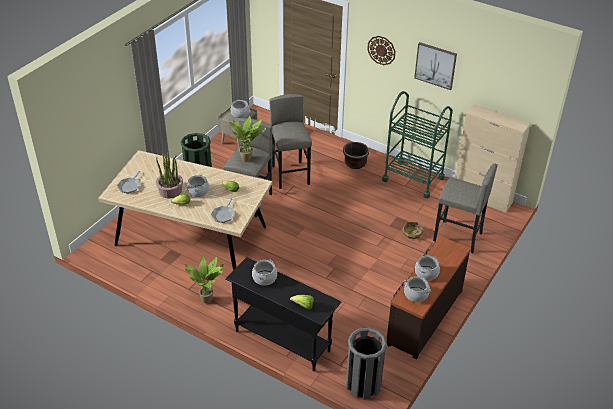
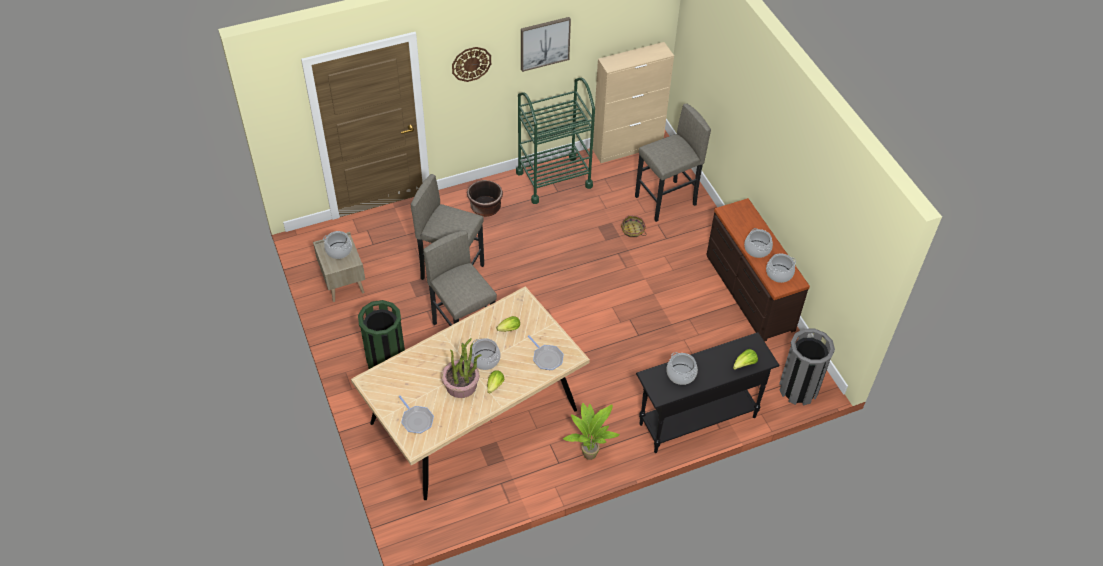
camera: 55 degrees left, 10 degrees up
(248, 159) = (467, 286): potted plant -> none

